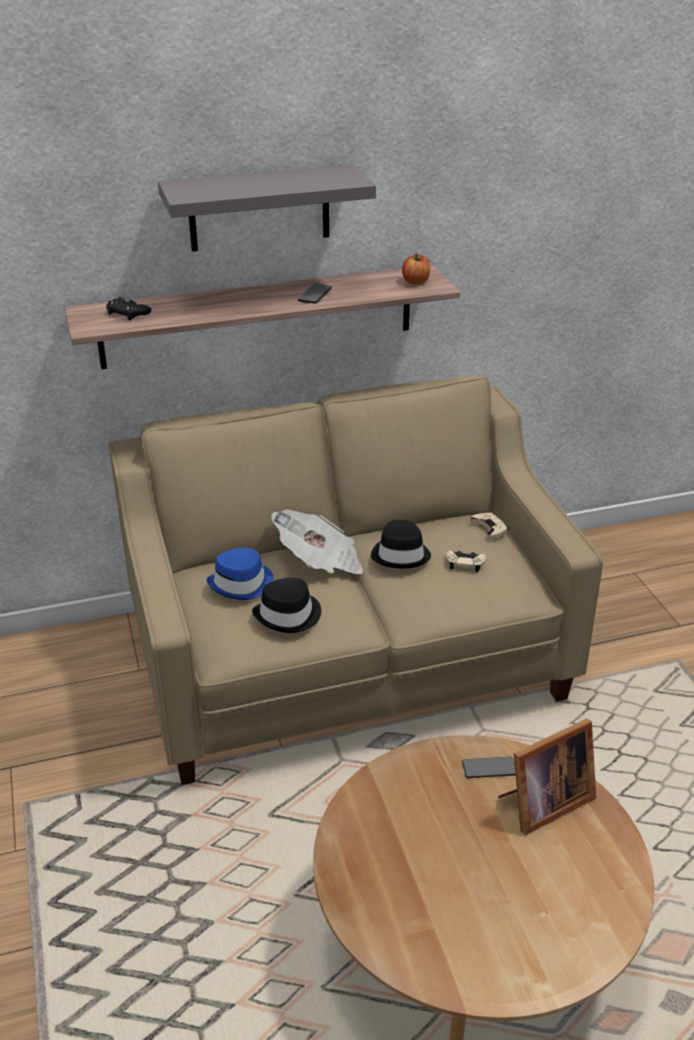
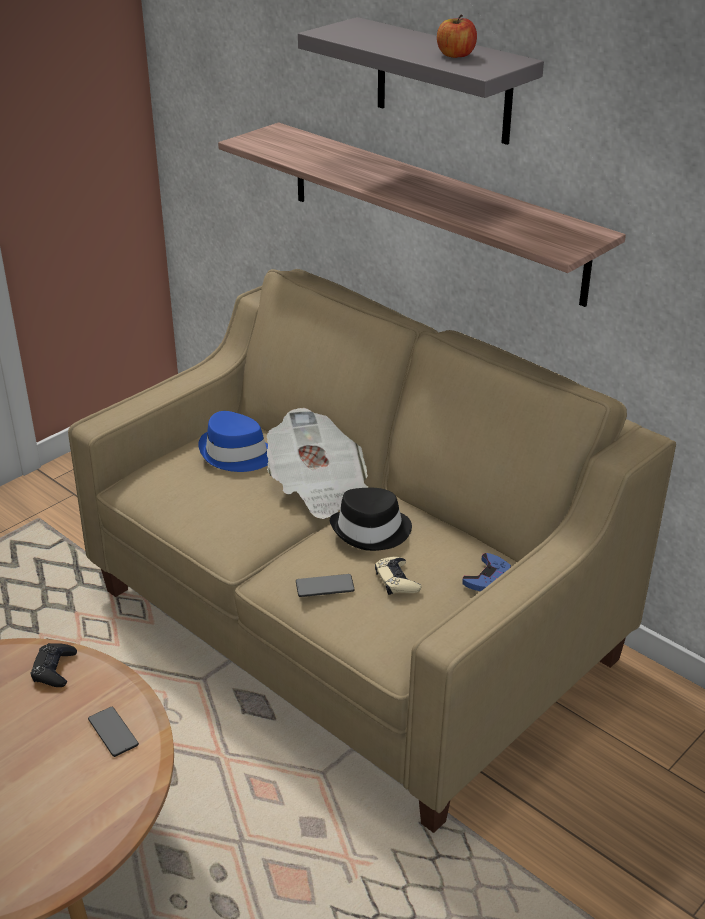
camera: 60 degrees right, 0 degrees up
(128, 313) = (294, 144): black game controller -> black game controller (54, 669)
(289, 615) = (209, 497): black hat -> none
(315, 294) = (445, 200): phone -> phone (325, 586)
(416, 282) = (557, 236): apple -> apple (455, 55)
(489, 528) = (488, 578): beige game controller -> blue game controller
(542, 803) = (80, 792): picture frame -> none

